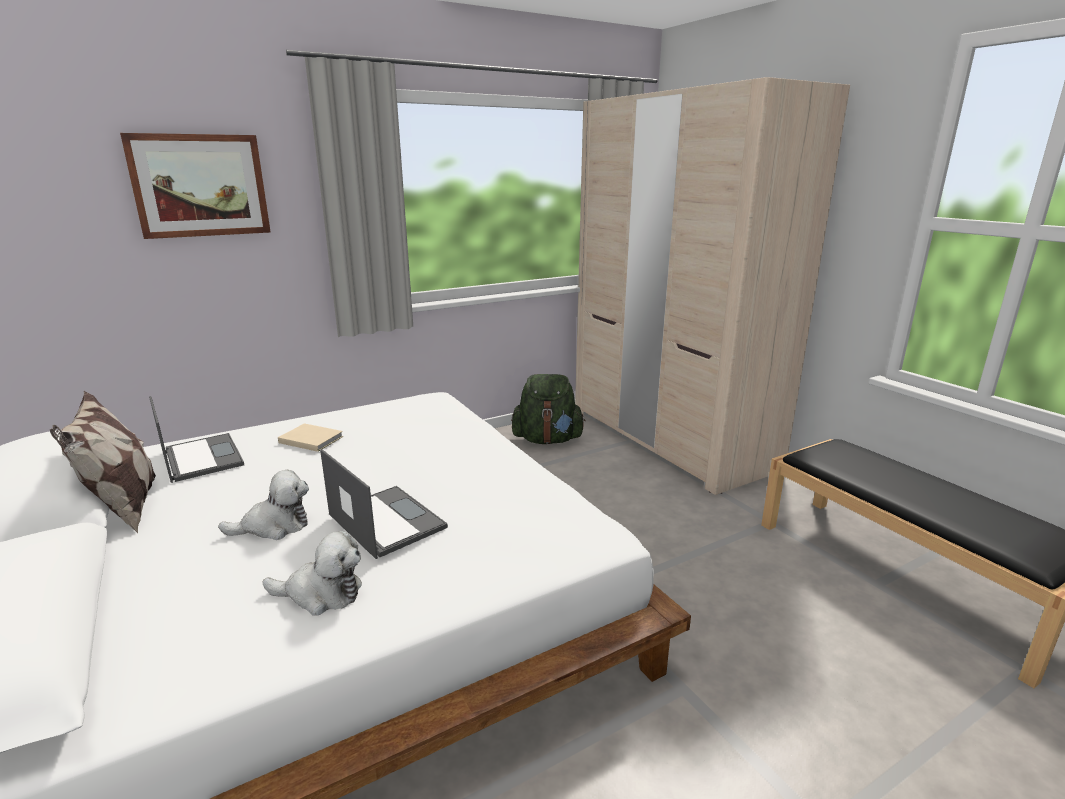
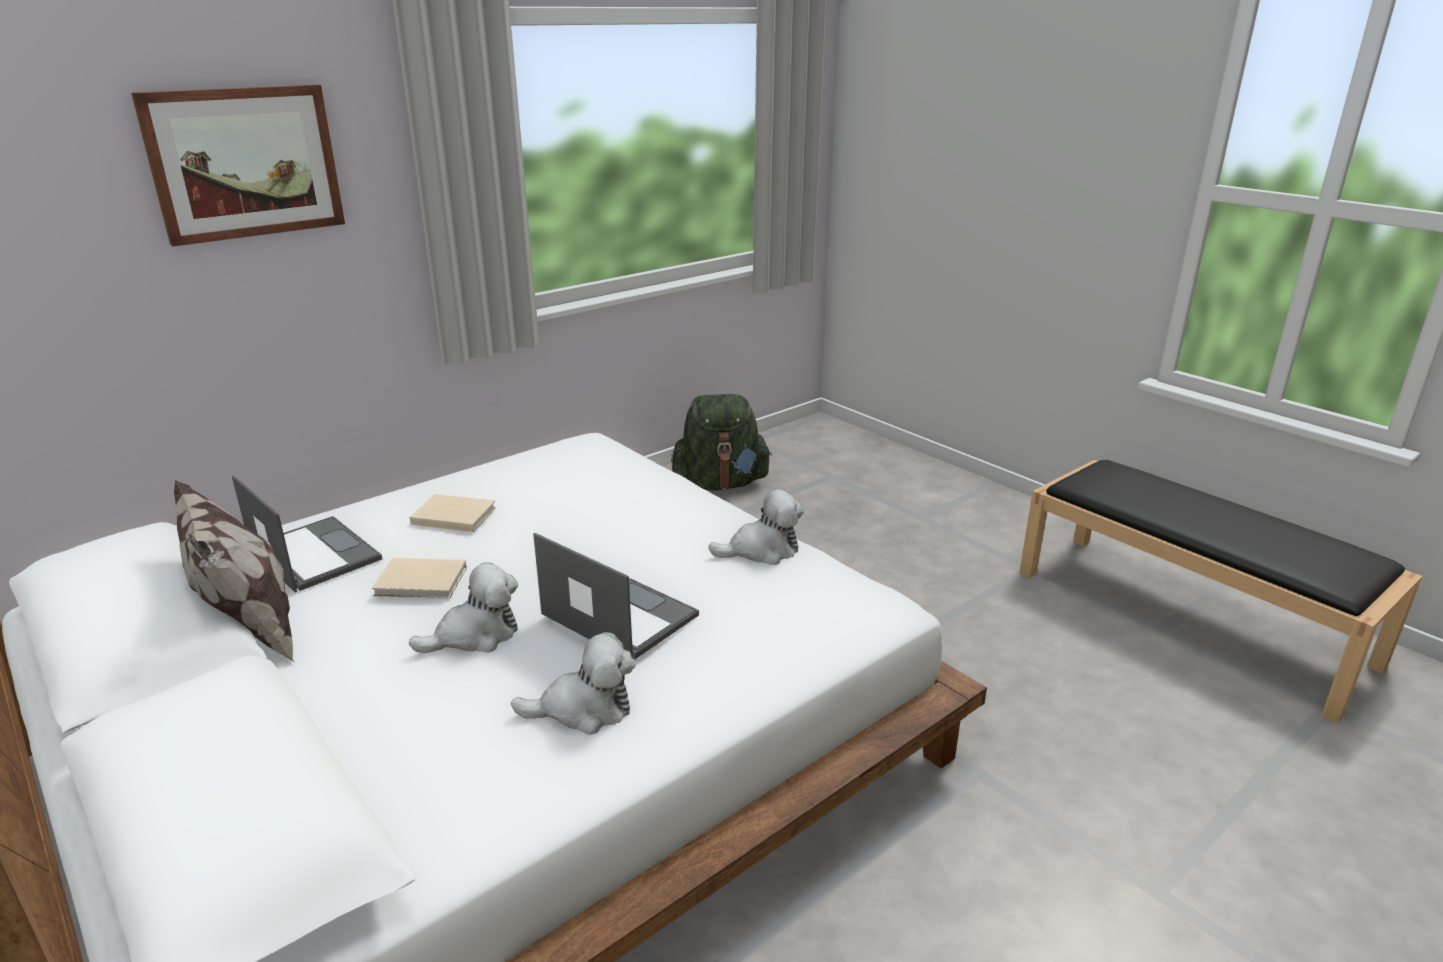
camera: 10 degrees left, 5 degrees up
(261, 484) = (422, 582): none -> beige book
(523, 483) = (762, 550): none -> plush toy
(668, 438) = (878, 469): beige wardrobe -> none

